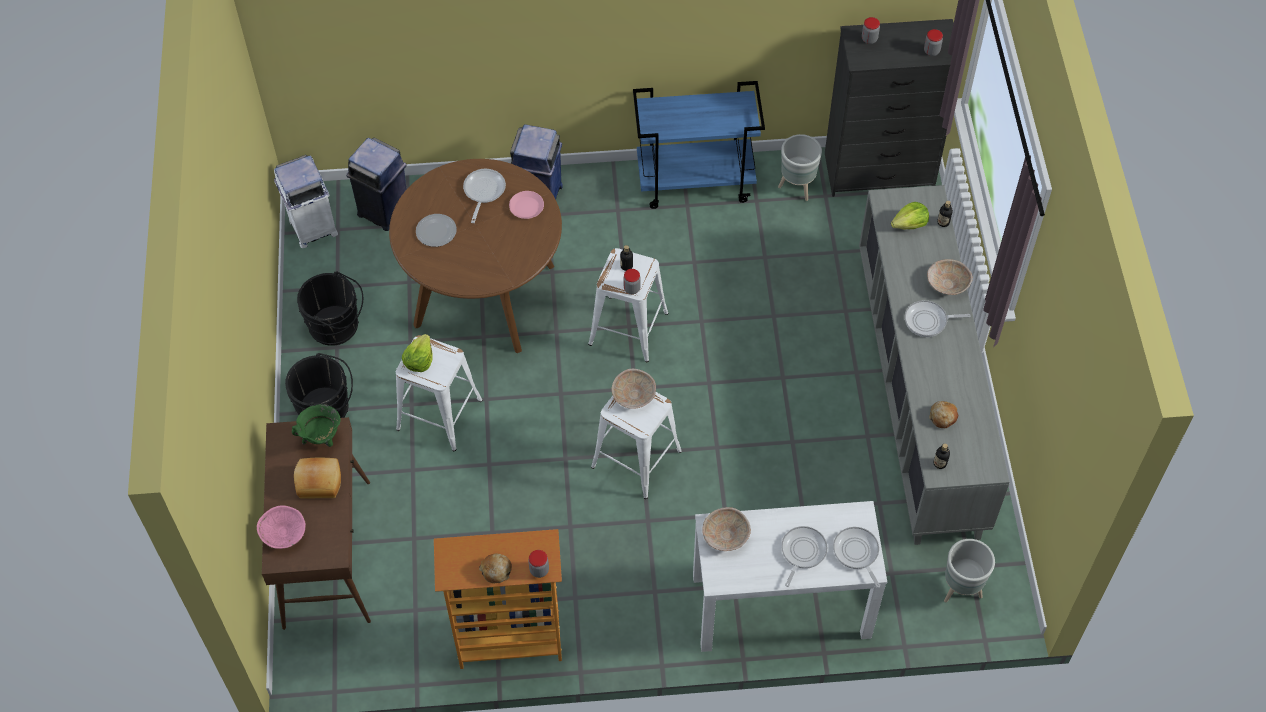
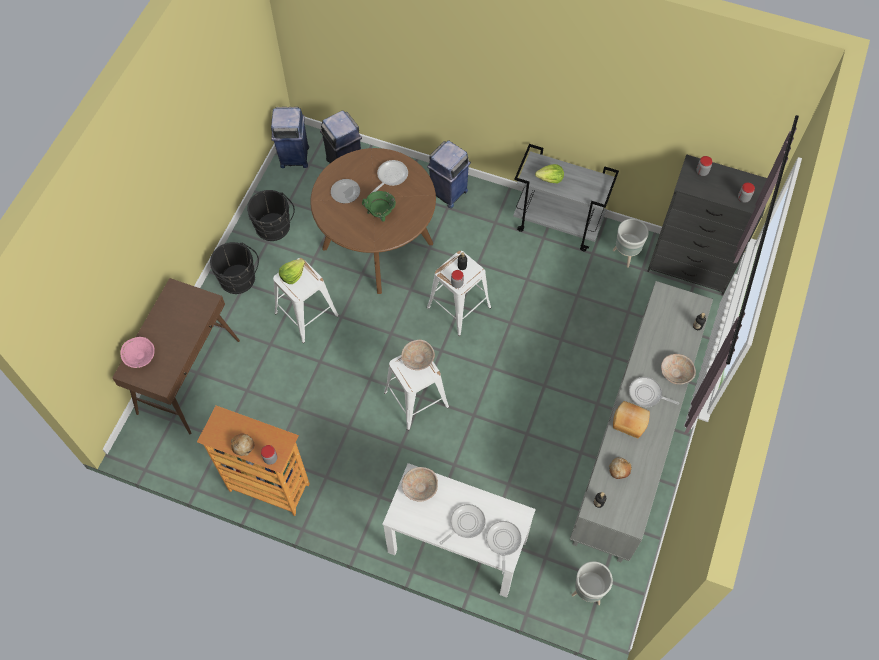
camera: 25 degrees right, 5 degrees up
(312, 228) = (294, 157): white trash can -> blue trash can
(319, 481) = (180, 331): bread -> bread (630, 421)
(321, 438) = (197, 302): green cooking pot -> green cooking pot (380, 214)
(526, 207) = (412, 199): pink plate -> none
(696, 181) = (558, 223): blue cart -> grey cart
(910, 224) = (672, 318): lettuce -> lettuce (550, 179)

